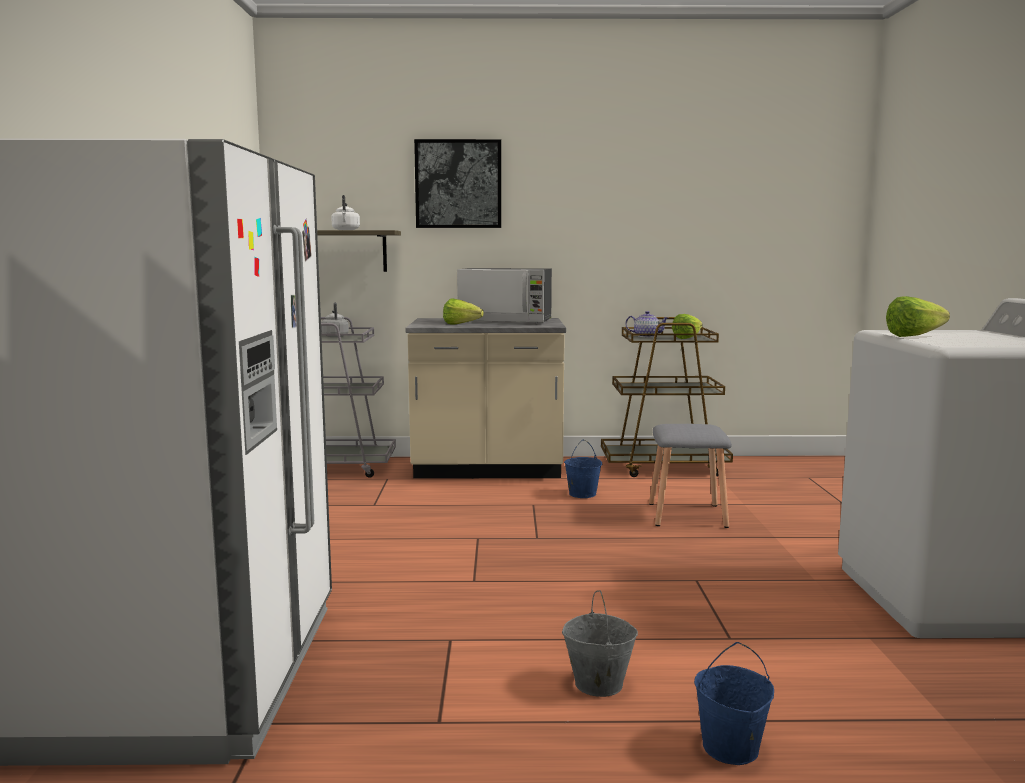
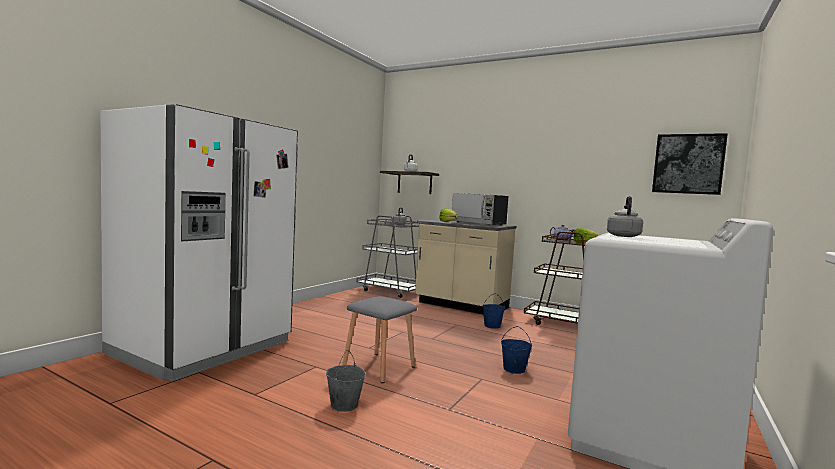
camera: 30 degrees right, 5 degrees down
(458, 184) = (469, 149): picture -> picture (688, 164)
(686, 514) = (536, 348): grey stool -> grey stool (379, 367)
(730, 749) = (352, 455): blue bucket -> blue bucket (514, 369)
(919, 336) = (623, 236): lettuce -> grey kettle

